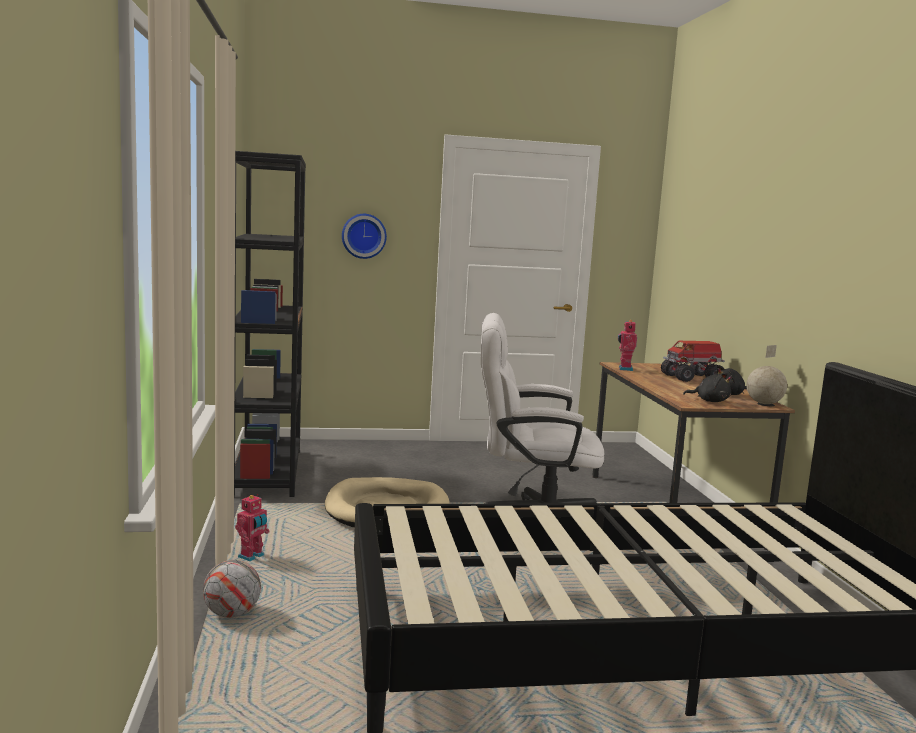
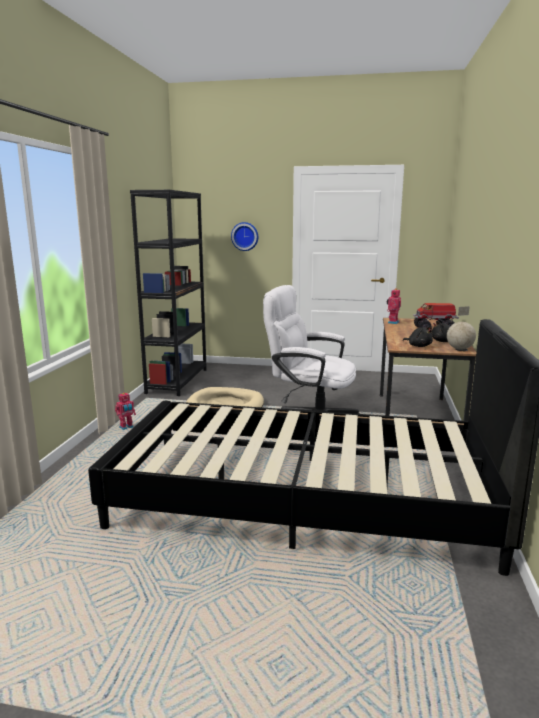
camera: 20 degrees right, 5 degrees up
(231, 614) = (89, 457): football -> none

